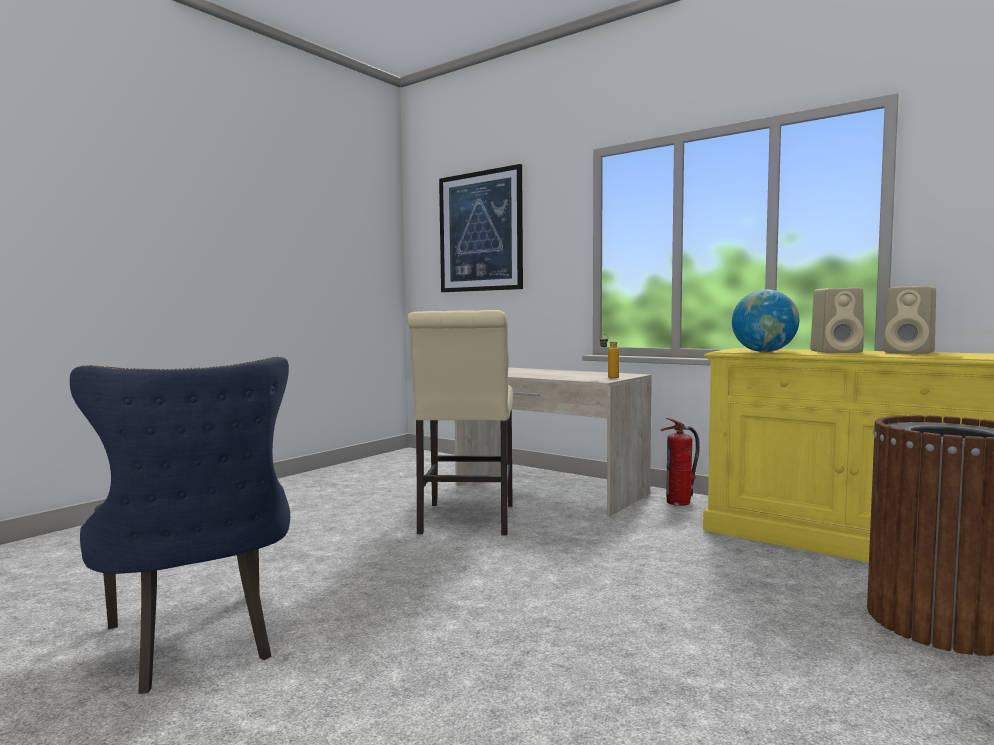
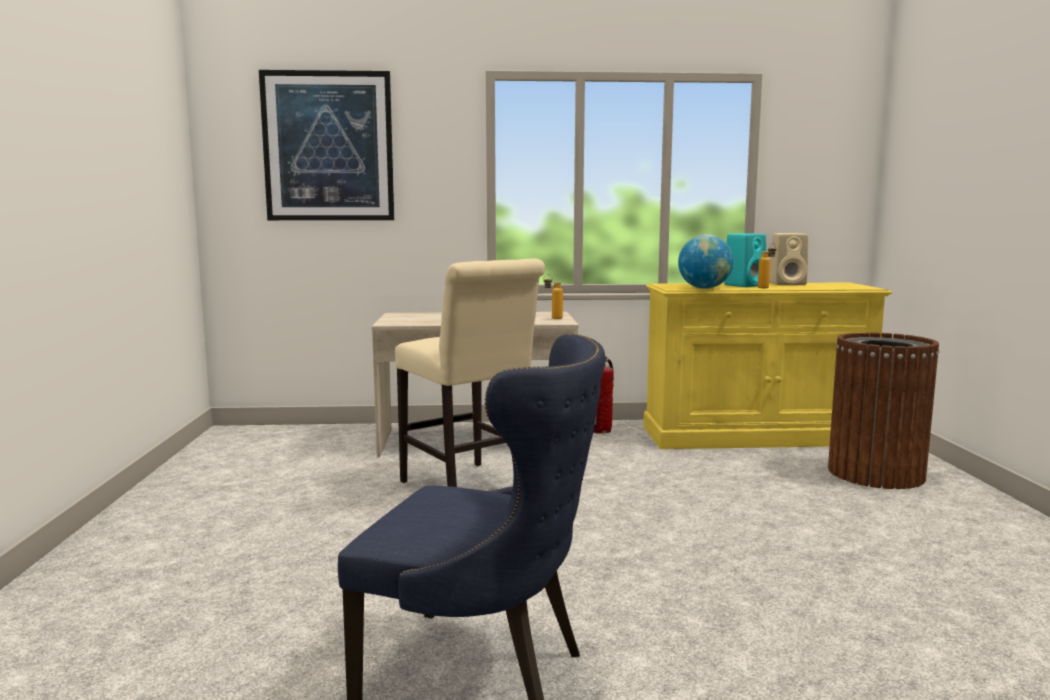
camera: 40 degrees left, 5 degrees up
(837, 351) = (745, 285): beige speaker -> turquoise speaker
(850, 353) = (766, 287): none -> bottle

